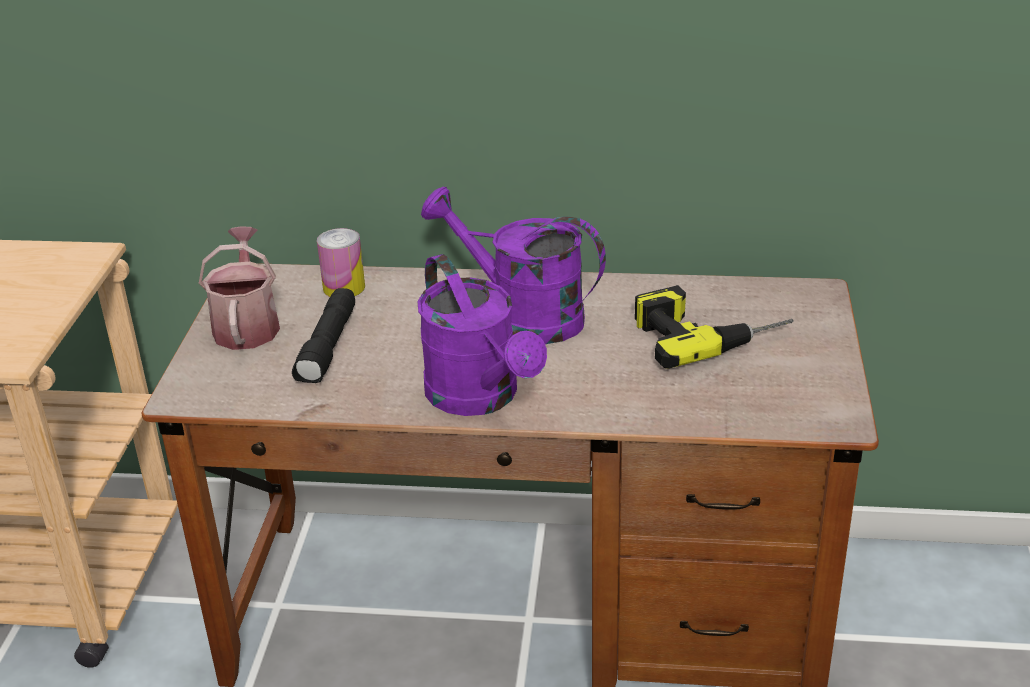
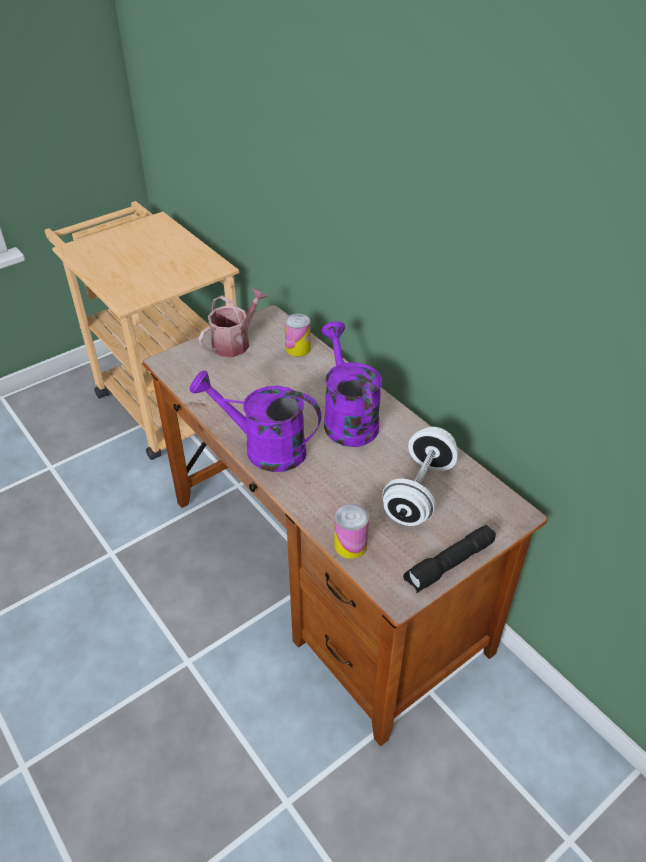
camera: 45 degrees right, 10 degrees up
(329, 348) = (247, 376): black flashlight -> black flashlight (450, 565)
(480, 398) = (264, 448): purple watering can -> purple watering can turned 90 degrees clockwise
(707, 331) = (419, 492): power drill -> white dumbbell
(724, 415) = (350, 545): none -> can

